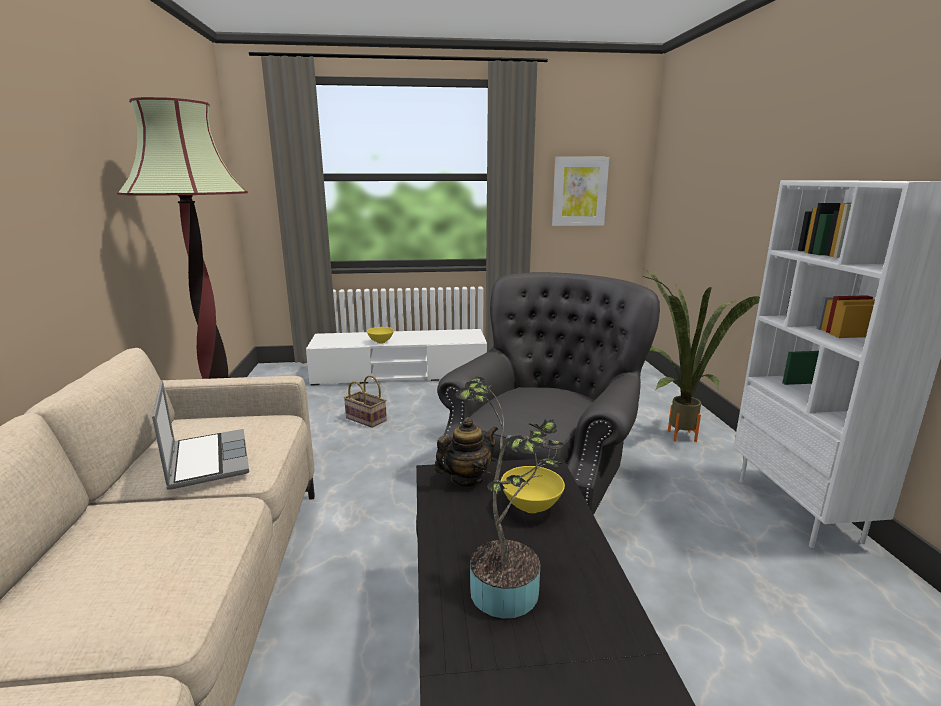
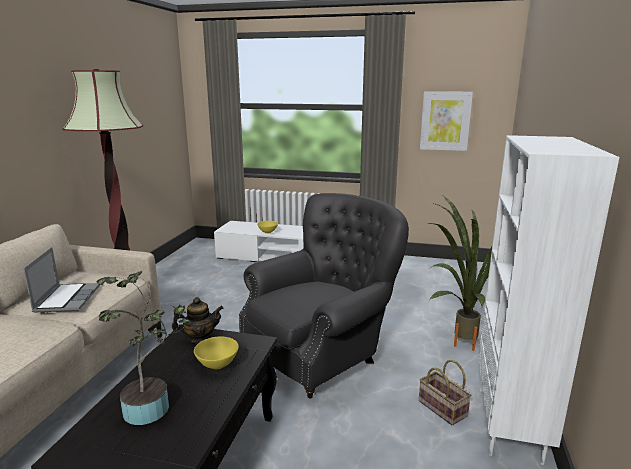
camera: 20 degrees right, 0 degrees up
(364, 419) = (233, 288): basket -> basket (441, 408)

